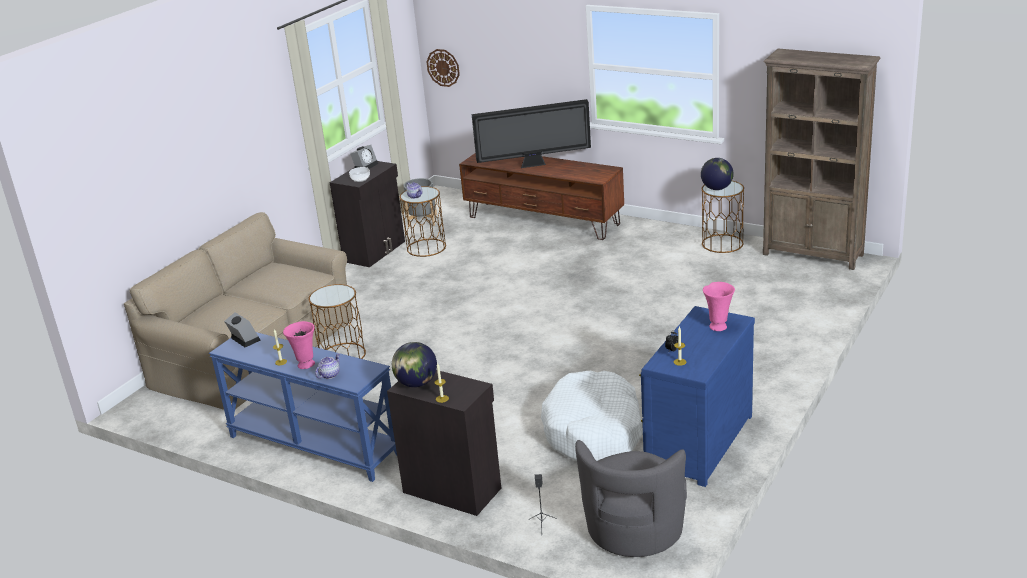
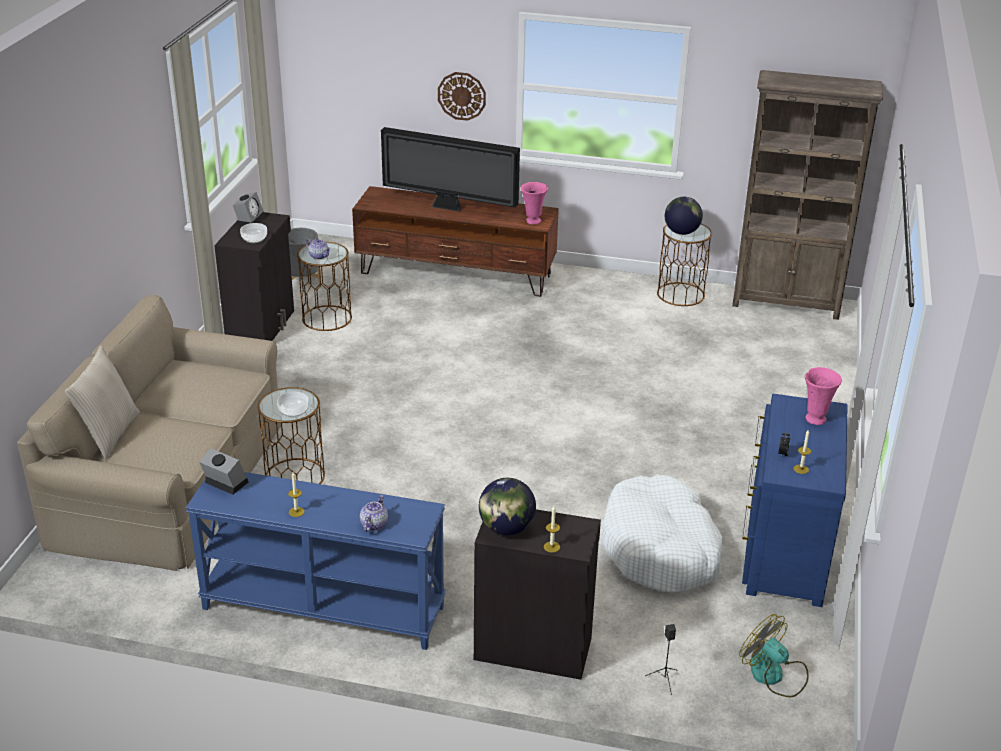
camera: 20 degrees left, 5 degrees up
(200, 307) = (109, 434): none -> beige pillow
(305, 365) = (332, 513): pink vase -> pink vase (533, 221)
(332, 300) = (293, 410): none -> bowl
(443, 67) = (314, 85): wall clock -> wall clock (462, 96)
(534, 165) = (449, 207): television -> television turned 45 degrees clockwise
(634, 532) = (774, 675): grey armchair -> fan

